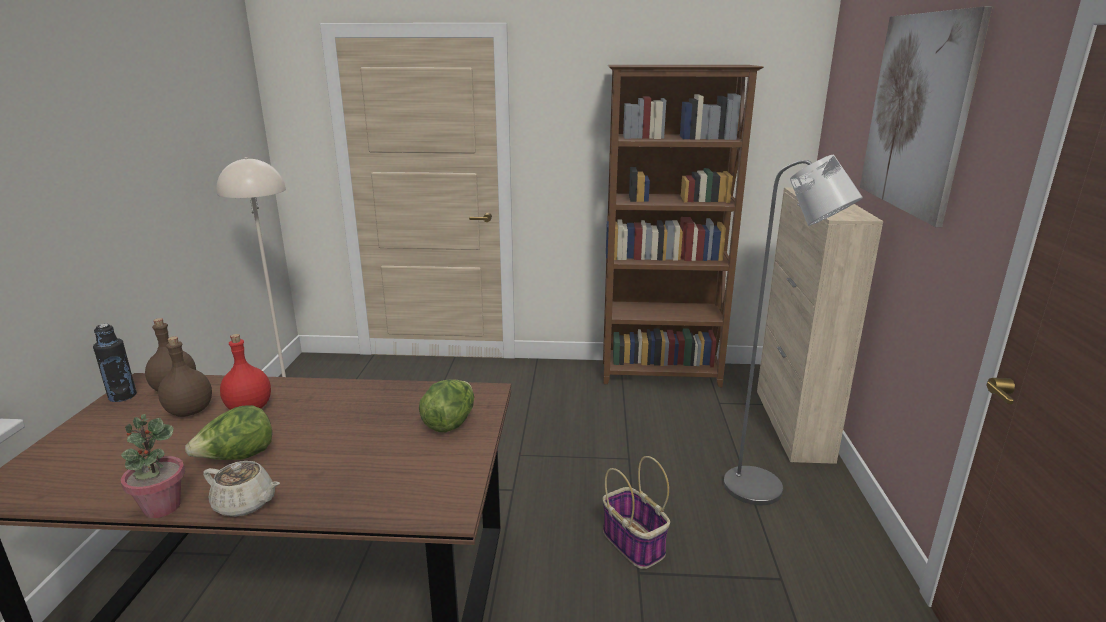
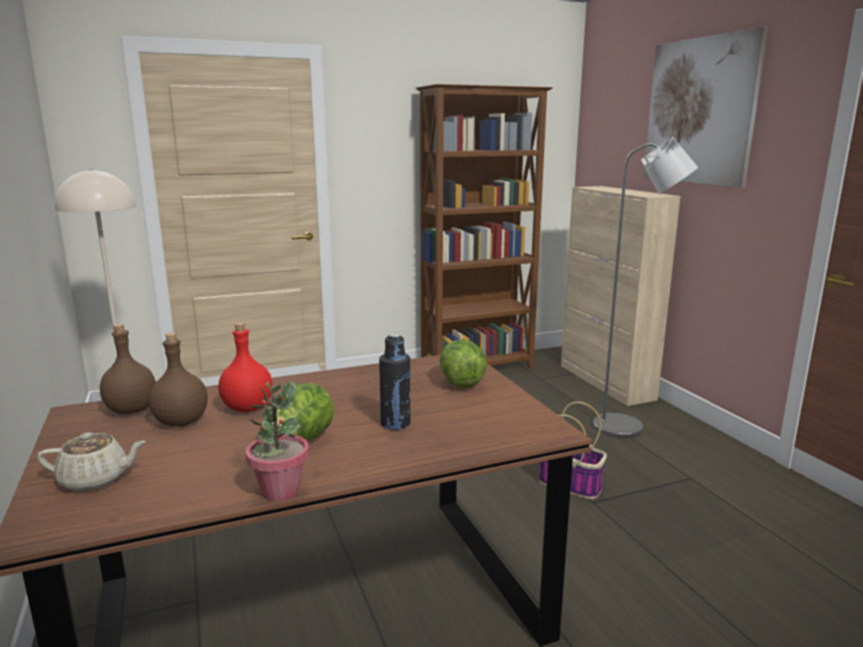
camera: 25 degrees left, 5 degrees down
(122, 396) = (72, 426): black bottle -> black bottle (395, 423)
(245, 504) = (364, 468): beige teapot -> beige teapot (95, 480)

